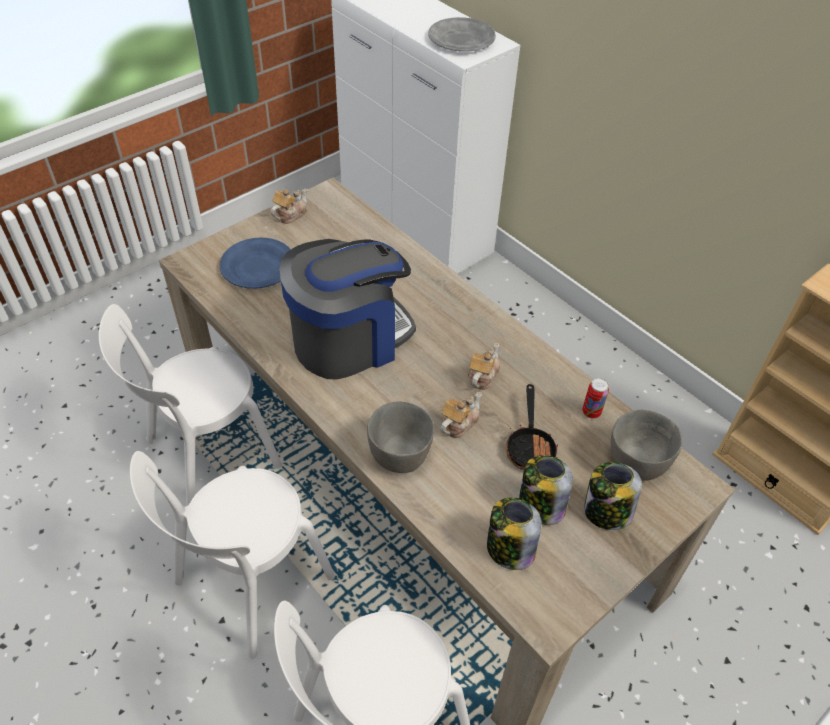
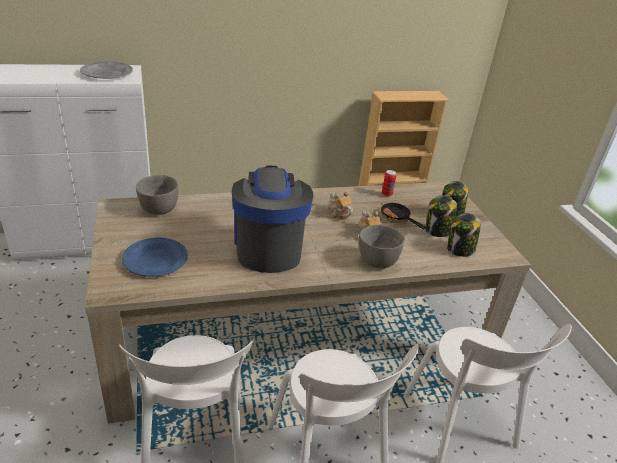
camera: 65 degrees left, 15 degrees down
(290, 214) = (115, 228): teapot -> none
(530, 446) = (397, 219): frying pan -> frying pan turned 150 degrees counterclockwise
(636, 462) = (425, 196): grey bowl -> grey bowl (158, 209)

